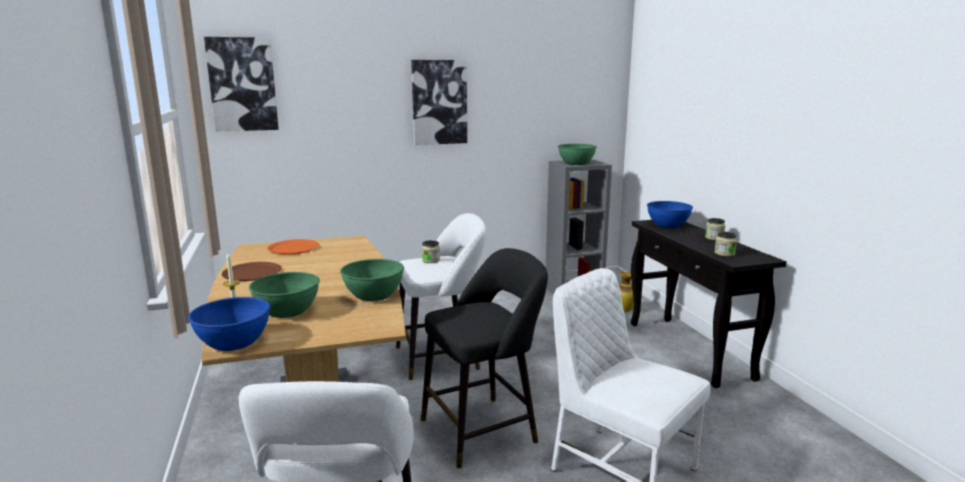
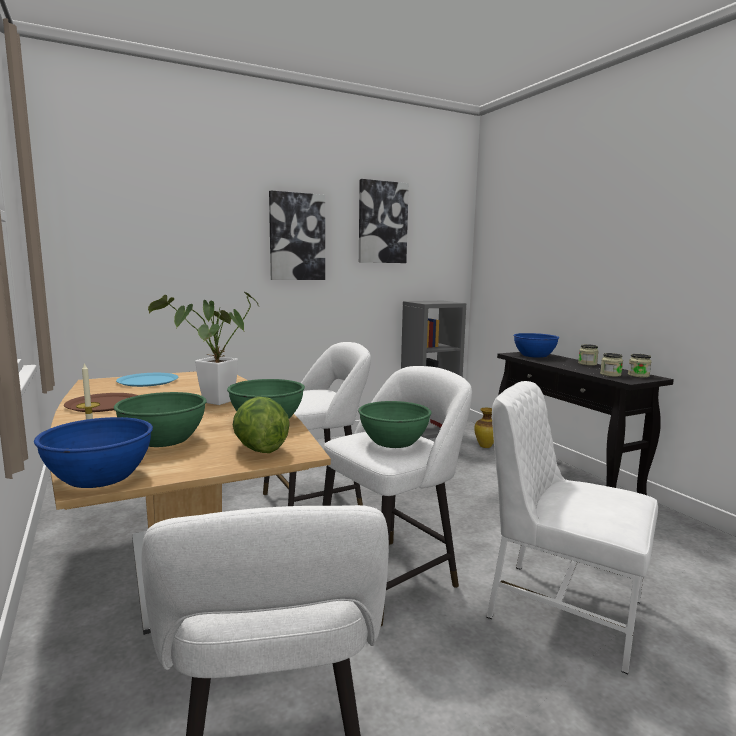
camera: 10 degrees left, 5 degrees down
(242, 84) = (82, 204): picture -> picture (382, 222)
(293, 248) = (147, 381): orange plate -> blue plate
(337, 275) = (213, 403): none -> potted plant
(355, 324) = (259, 449): none -> lettuce
(431, 260) = (306, 393): jar -> jar (638, 375)
(484, 429) = (392, 576): black stool -> white stool
(576, 163) = (432, 302): green bowl -> green bowl (394, 441)

